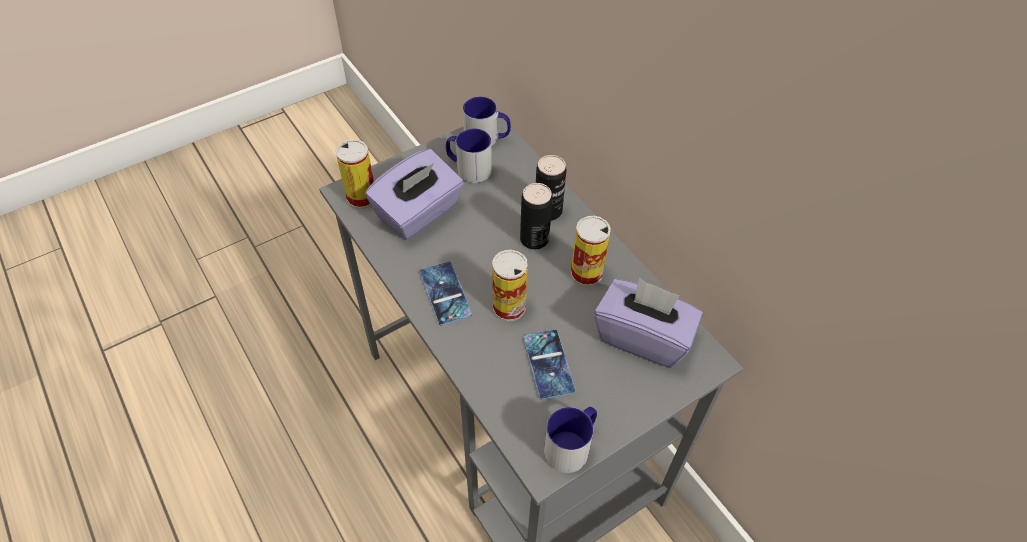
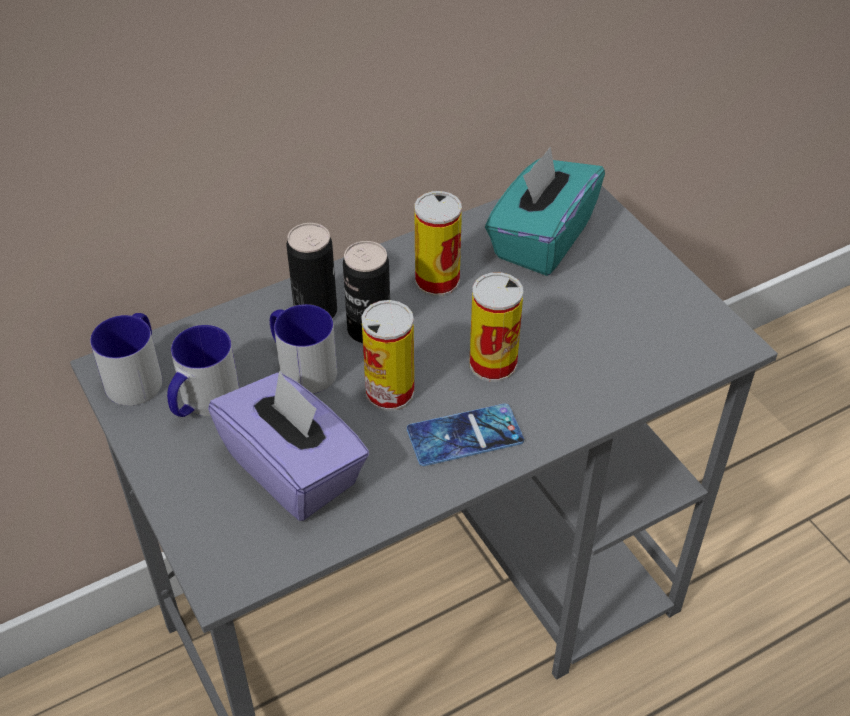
camera: 85 degrees left, 5 degrees down
(361, 197) = (242, 554): can -> can (389, 392)
(548, 364) = (585, 329): phone -> none
(572, 445) = (700, 316): mug -> mug (301, 366)
(643, 336) = (541, 239): purple tissue box -> turquoise tissue box

